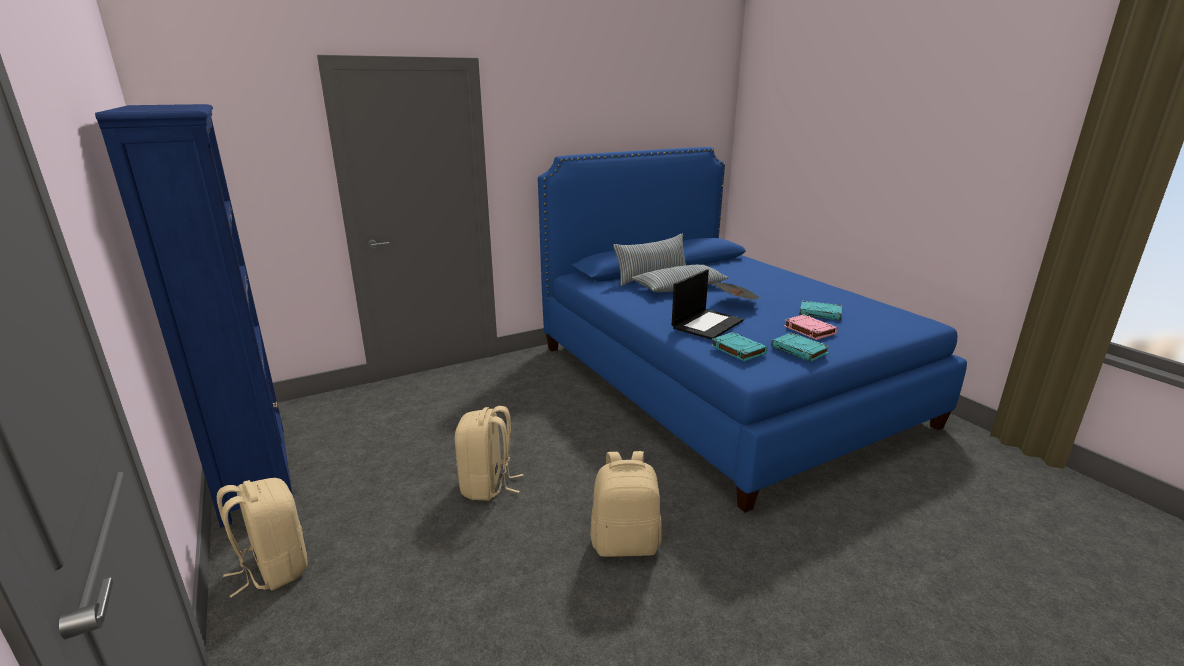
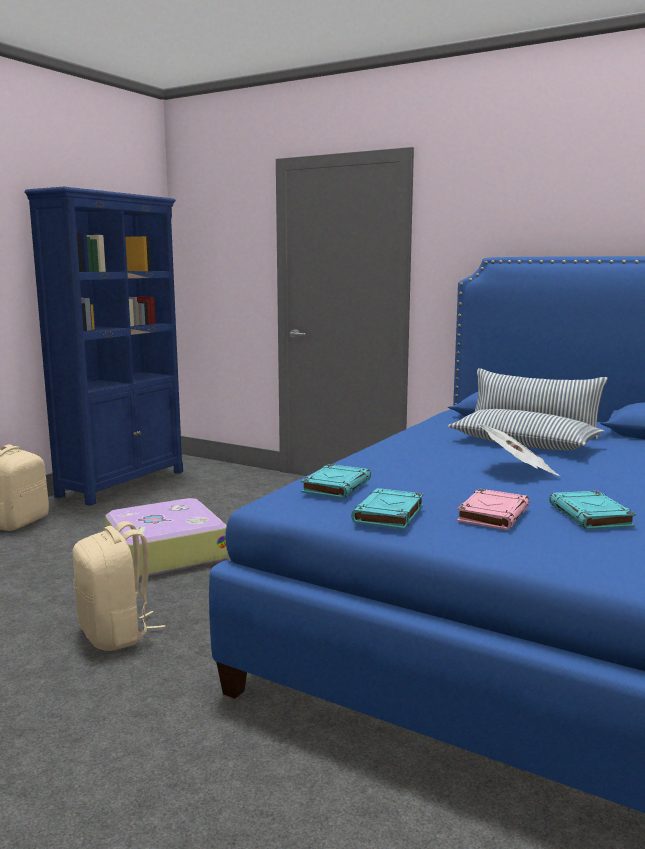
camera: 60 degrees right, 10 degrees down
(487, 485) = (165, 553): beige backpack -> suitcase
(707, 324) = (404, 466): laptop -> none

